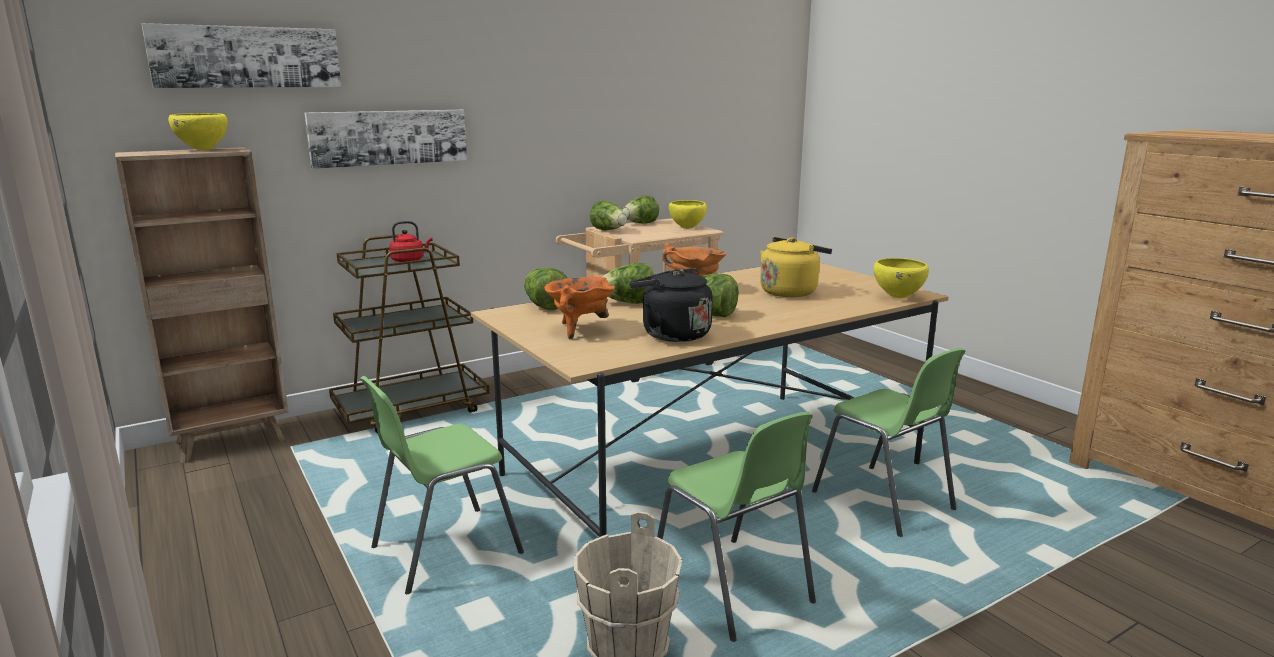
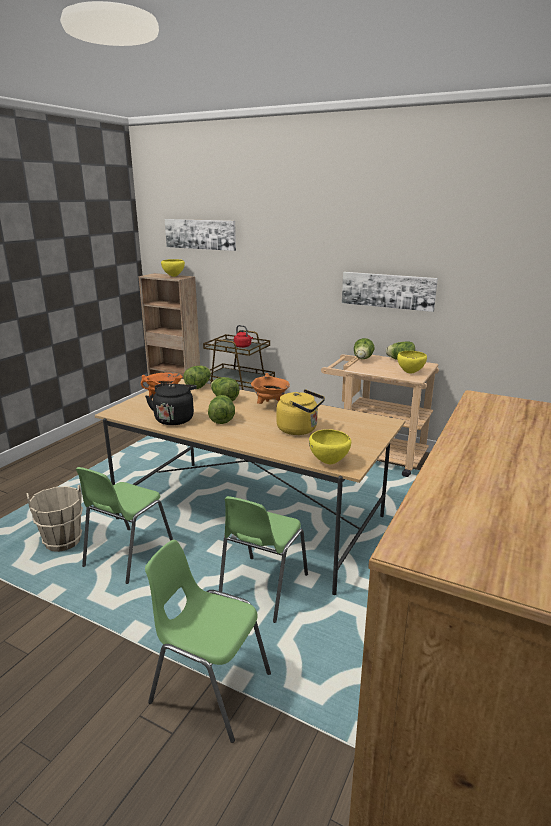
camera: 60 degrees right, 5 degrees up
(389, 137) = (256, 279): picture -> picture (388, 290)
(444, 550) = (121, 476): green chair -> green chair (209, 688)

